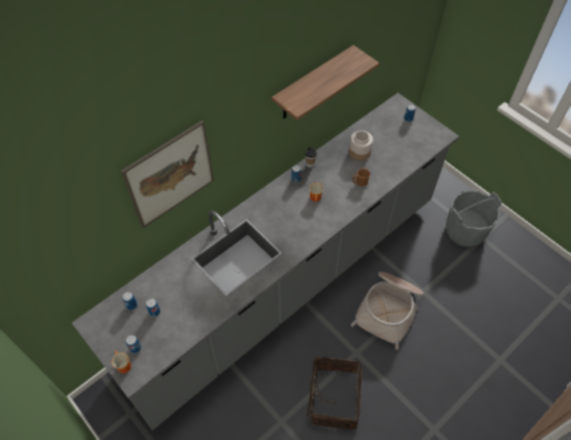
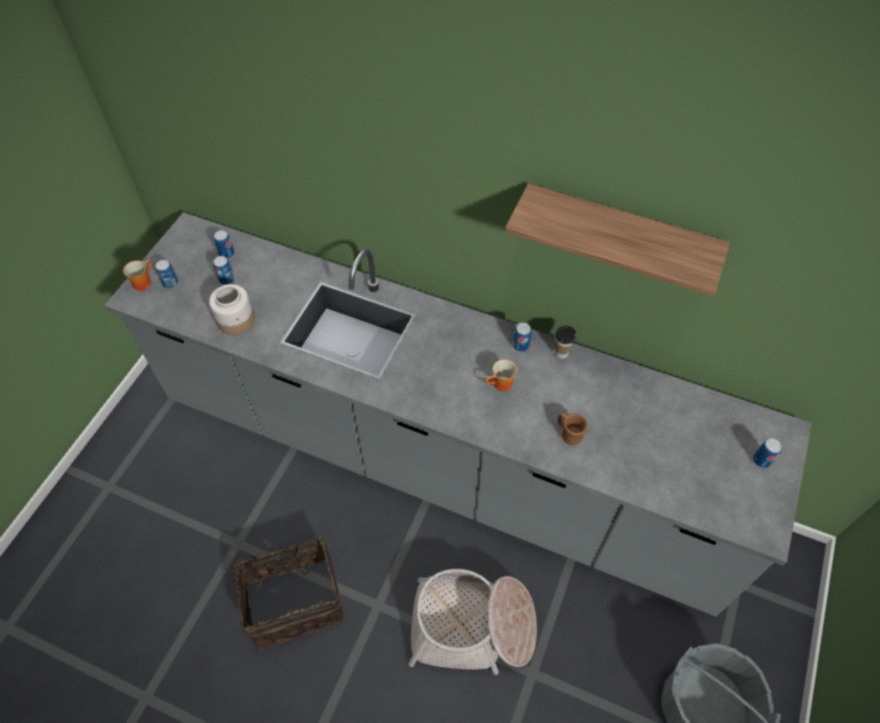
camera: 65 degrees right, 0 degrees up
(170, 175) = (336, 149): picture -> none
(359, 152) = (632, 411): jar -> jar (236, 320)

